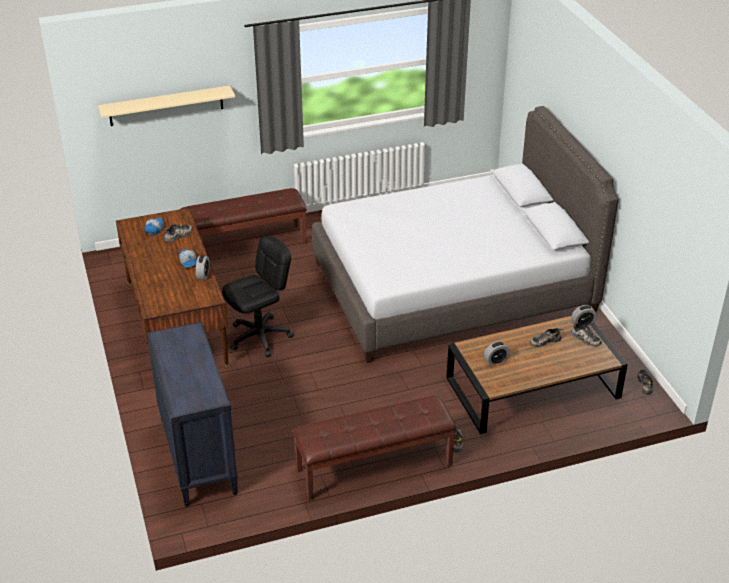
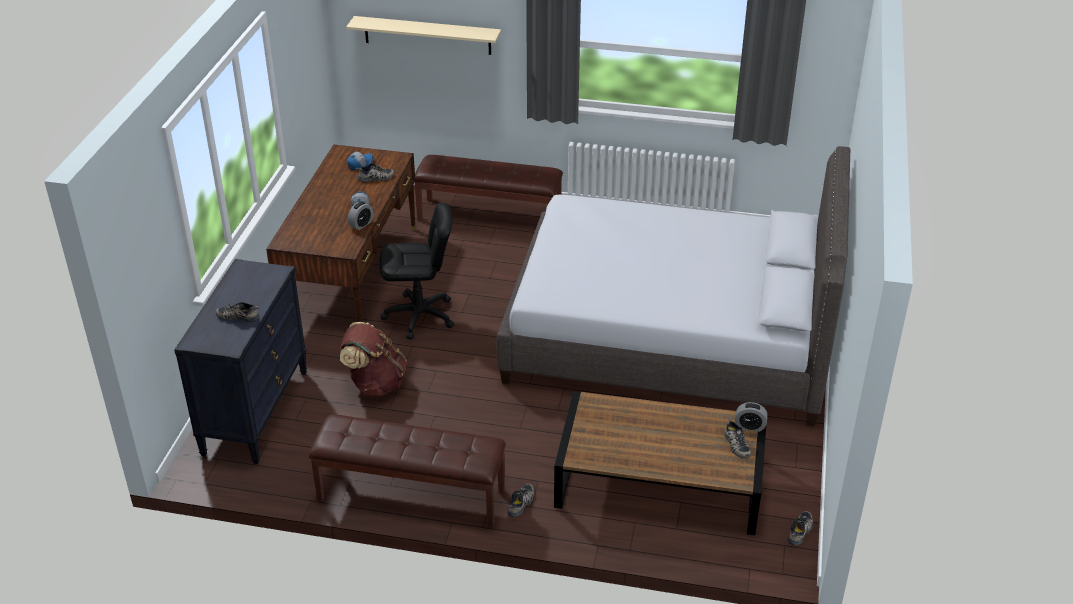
camera: 30 degrees right, 0 degrees up
(273, 399) = (375, 384): none -> brown backpack
(496, 361) = (608, 429): alarm clock -> none
(545, 340) = (686, 428): shoe -> shoe (239, 316)

